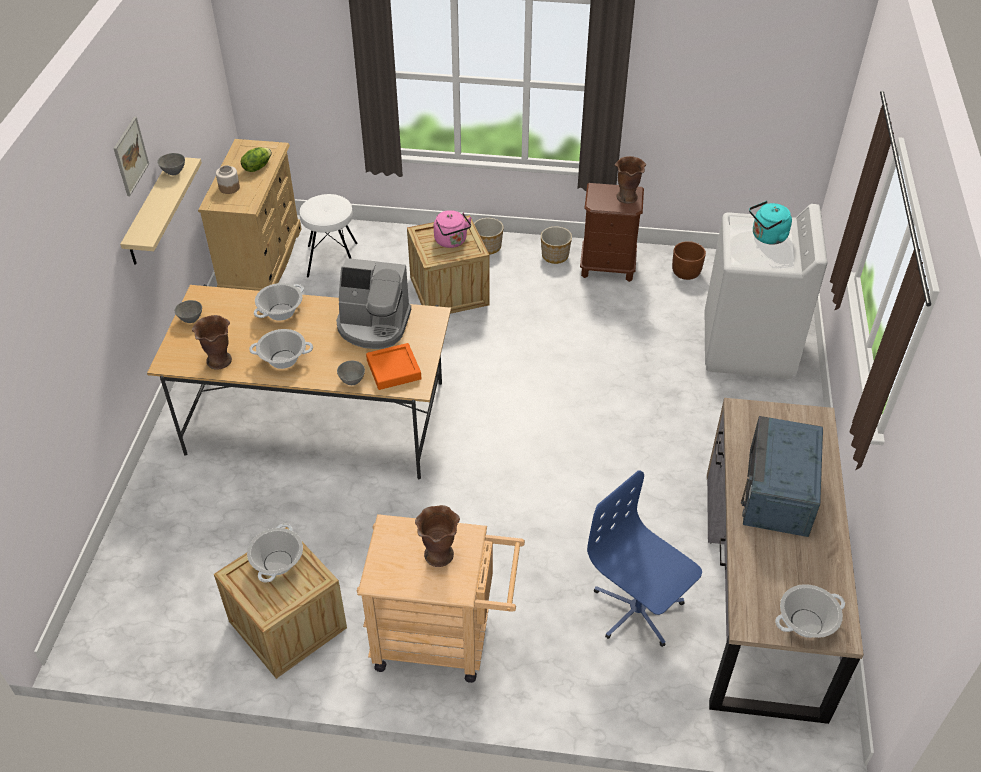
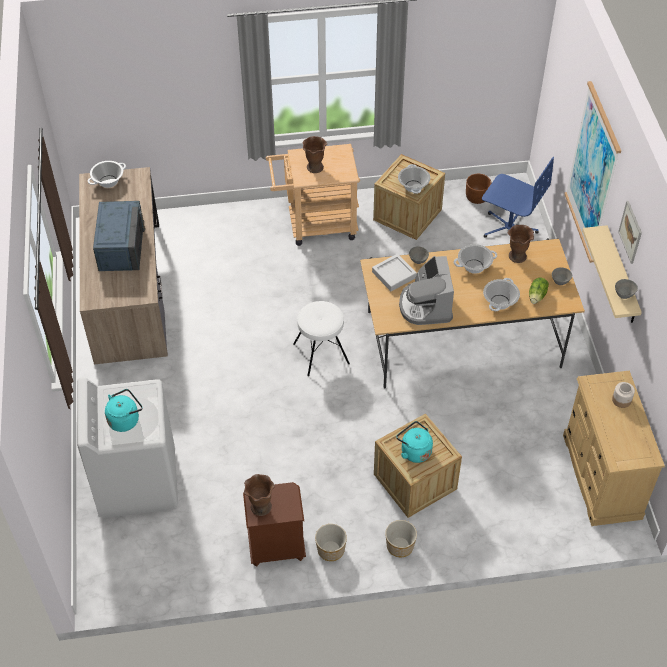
camera: 165 degrees right, 5 degrees up
(83, 286) = (592, 173): none -> picture
(257, 167) = (615, 431): lettuce -> lettuce (537, 296)
(332, 260) = (538, 493): white stool -> white stool (321, 353)
(373, 325) = (426, 306): coffee machine -> coffee machine turned 90 degrees counterclockwise
(394, 370) = (394, 275): orange tray -> grey tray
(452, 241) = (414, 451): pink kettle -> turquoise kettle
(637, 610) = (205, 263): blue office chair -> blue office chair (509, 228)
(686, 272) = (199, 558): brown planter -> brown planter (477, 197)

